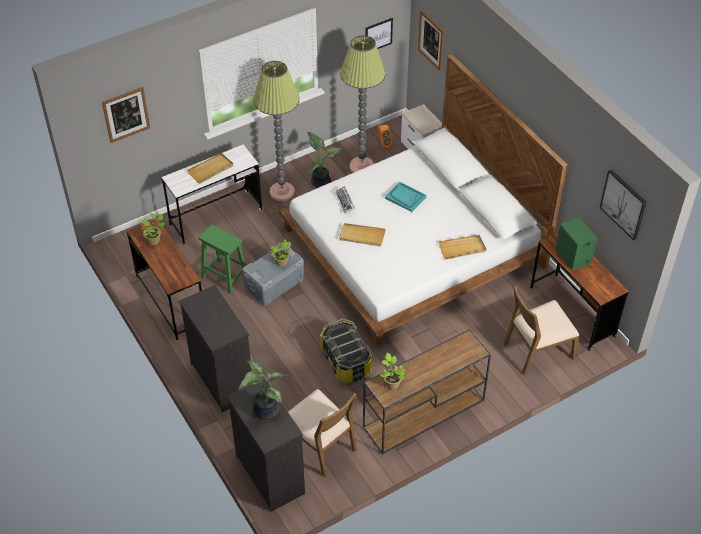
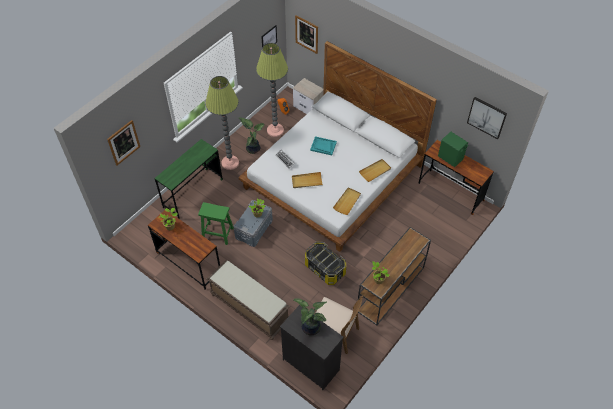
camera: 20 degrees left, 5 degrees up
(211, 169) = (187, 163): beige tray -> beige tray (347, 202)
(216, 217) = (193, 193): white desk -> green desk
(222, 379) = (249, 307): black dresser -> brown bench
(537, 350) = (441, 224): brown chair -> none

